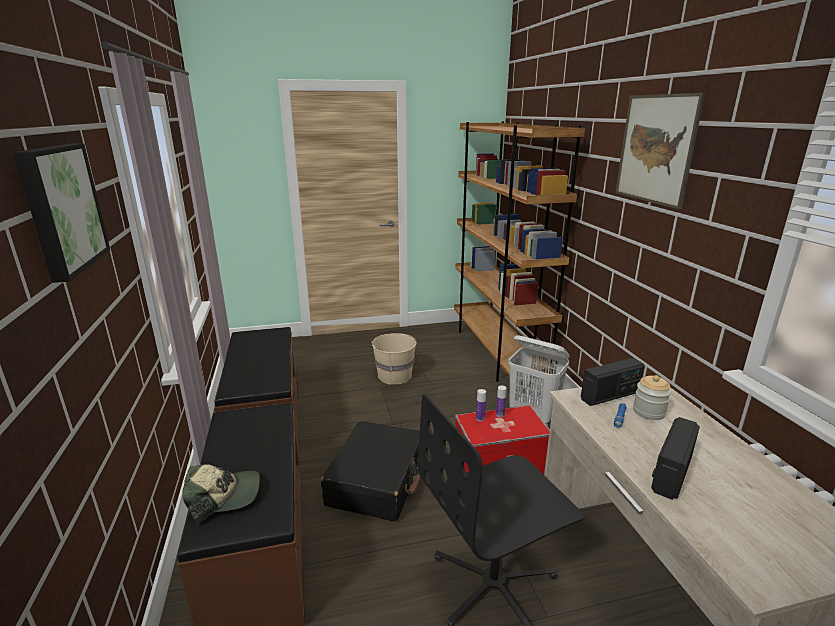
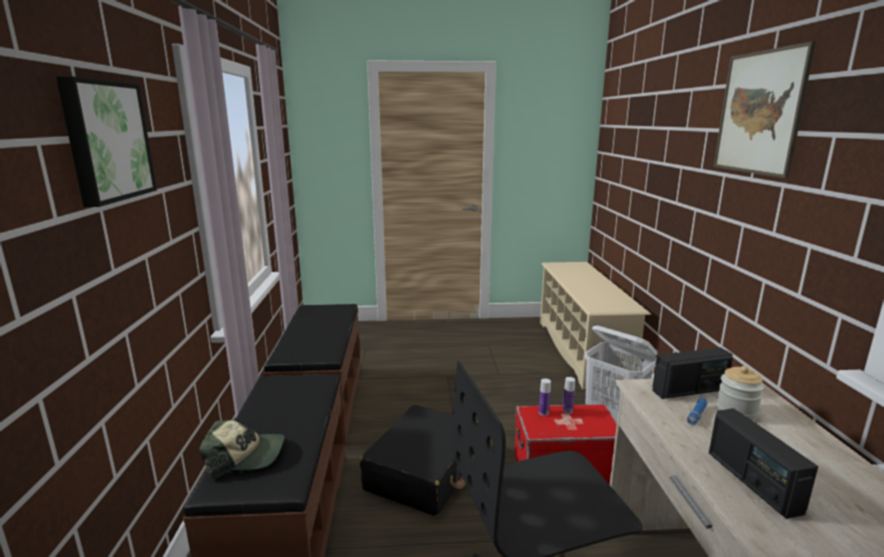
camera: 10 degrees right, 5 degrees down
(394, 375) = (464, 365): beige bucket -> none
(497, 352) = (582, 351): brown bookcase -> beige shoe rack
(671, 473) = (752, 481): radio -> radio turned 60 degrees counterclockwise

